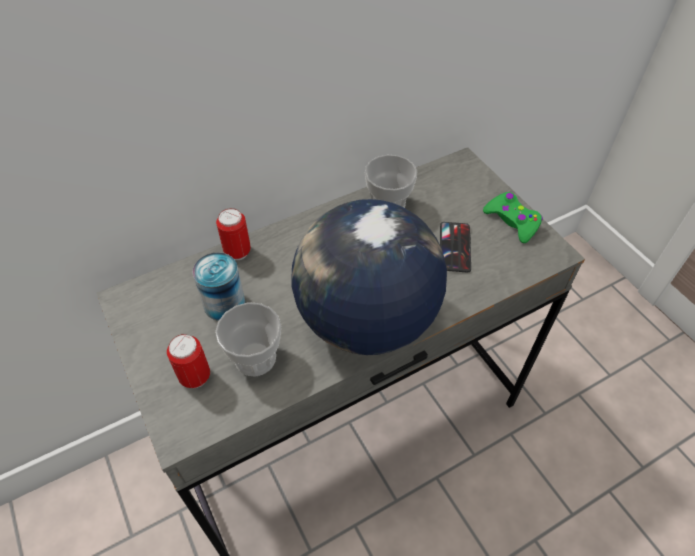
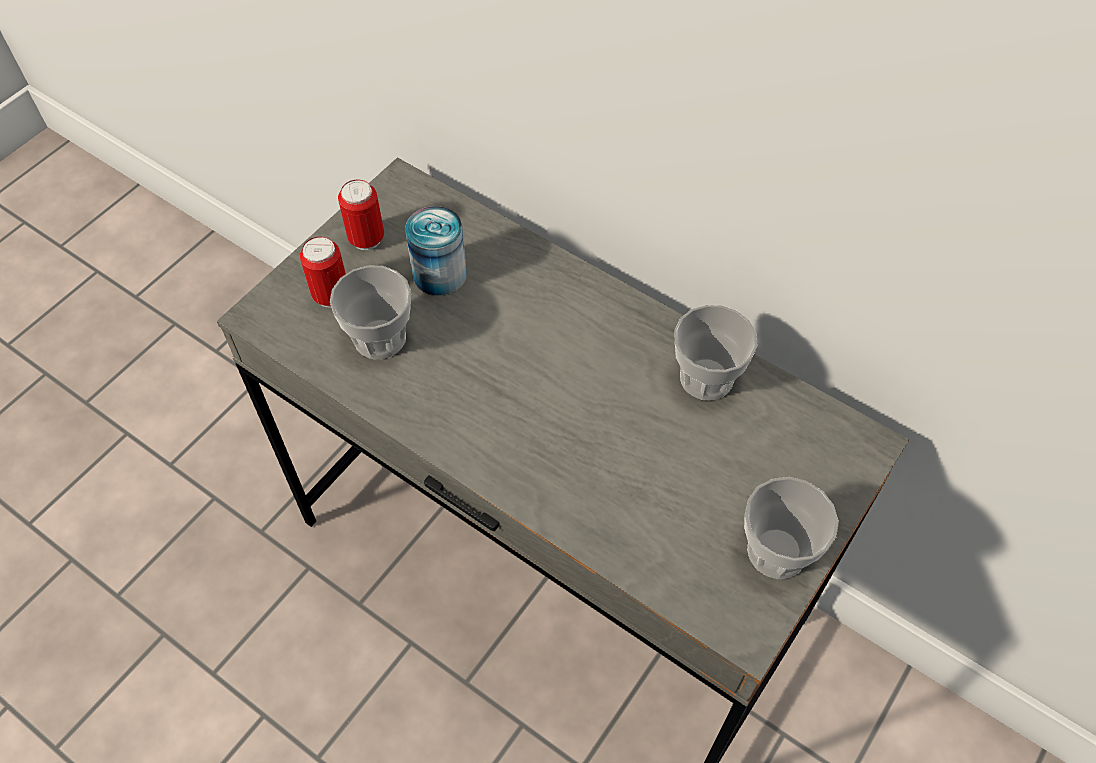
camera: 65 degrees right, 5 degrees up
(237, 252) = (523, 251): can -> can (366, 239)
(366, 321) = (487, 427): globe -> none
(455, 247) = (674, 489): phone -> none
(512, 221) = (776, 551): green game controller -> cup

